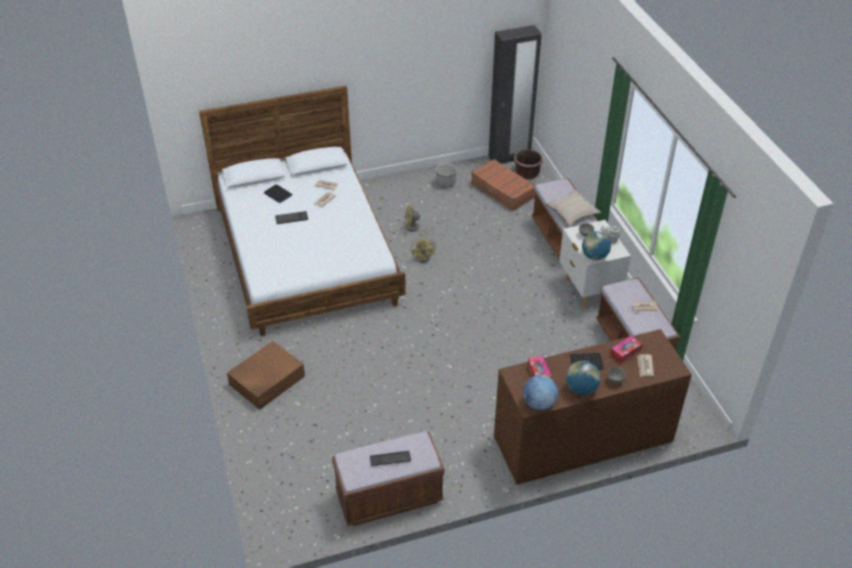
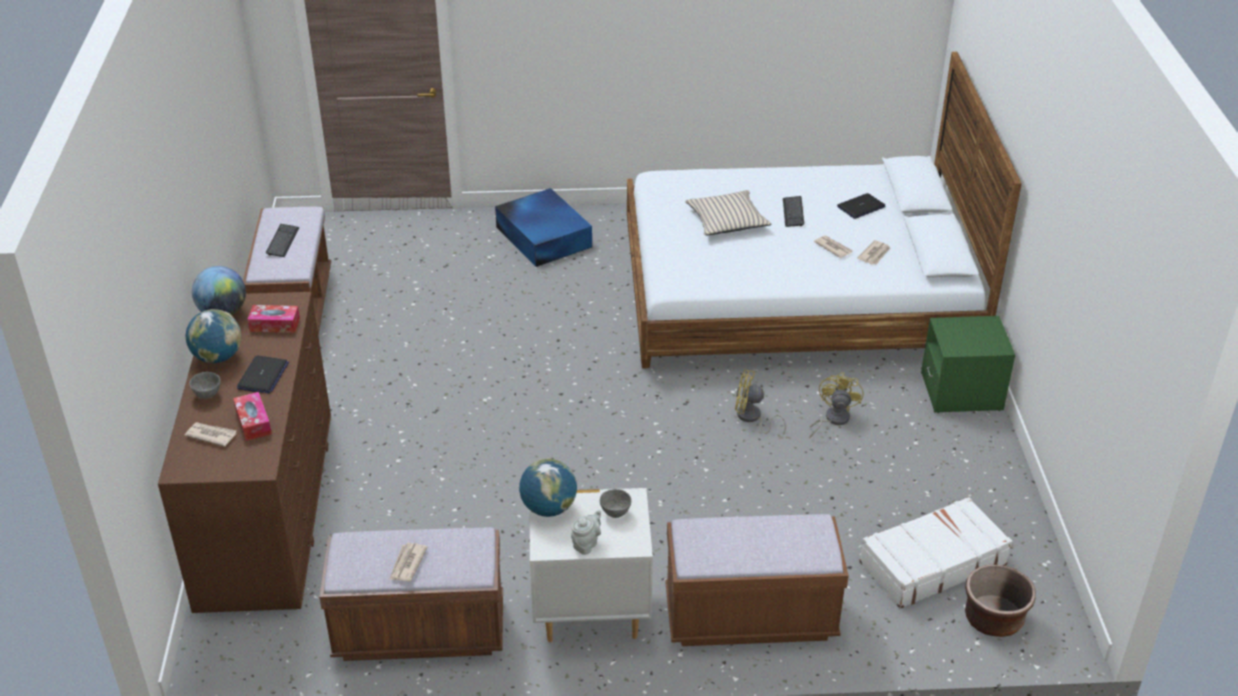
camera: 105 degrees right, 5 degrees down
(266, 381) = (543, 236): brown storage box -> blue storage box
(376, 189) = (961, 392): none -> green nightstand
(445, 183) = (969, 485): planter -> none
(502, 191) = (931, 563): brown suitcase -> white suitcase
(509, 157) = (1058, 604): black wardrobe -> none
(572, 212) = (720, 542): beige pillow -> beige pillow (726, 221)

